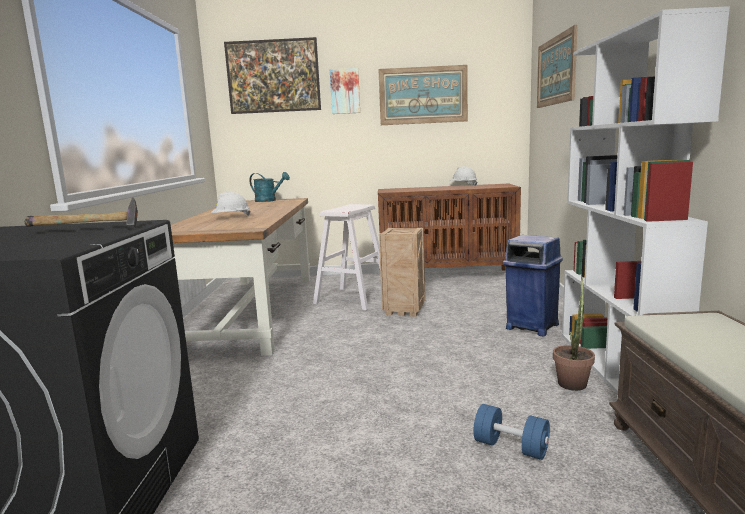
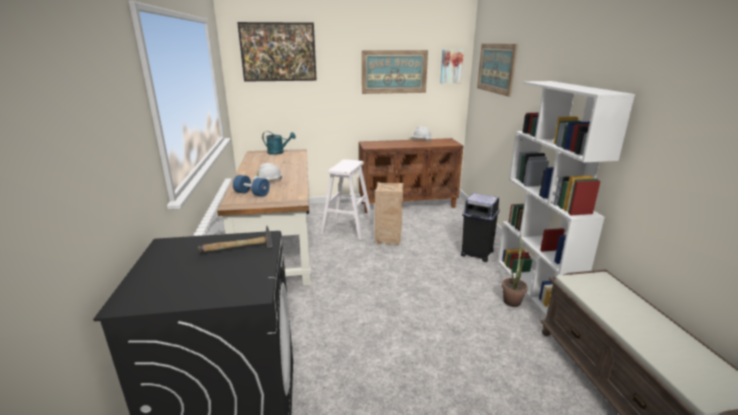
camera: 10 degrees left, 10 degrees up
(345, 91) = (335, 66): picture -> picture (451, 66)
(511, 447) = (488, 353): blue dumbbell -> blue dumbbell (252, 194)
(531, 326) = (476, 253): blue trash can -> black trash can

